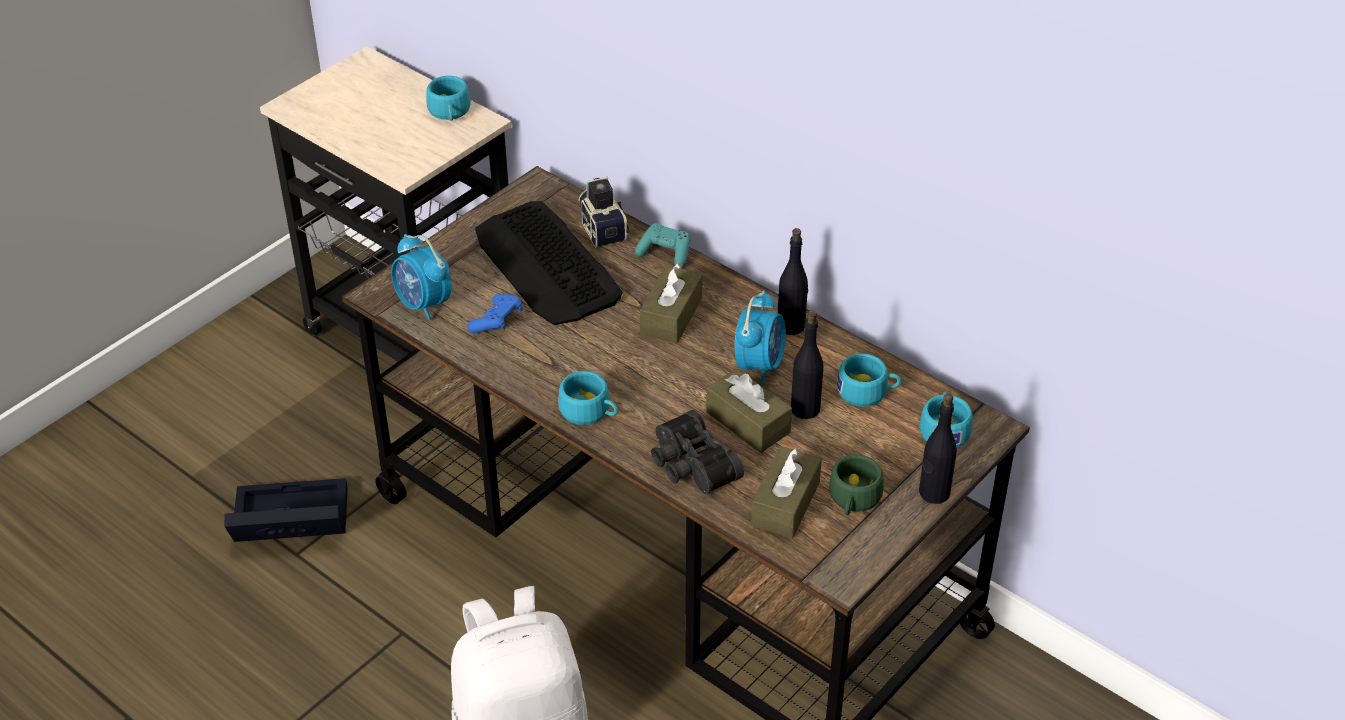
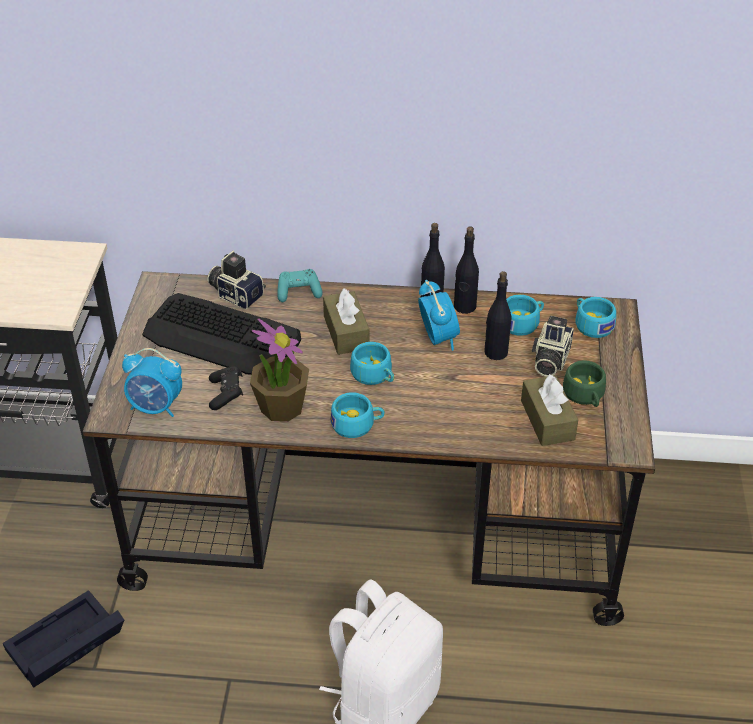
camera: 35 degrees left, 0 degrees up
(449, 113) = (51, 256): turquoise cup -> turquoise cup (374, 375)
(497, 322) = (226, 394): blue game controller -> black game controller
(536, 359) = (281, 406): none -> potted plant
(690, 465) = (462, 426): black binoculars -> none
(748, 422) = (469, 379): brown tissue box -> none
(854, 444) = (549, 360): none -> camera
(933, 493) = (626, 367): black bottle -> black bottle (464, 307)

